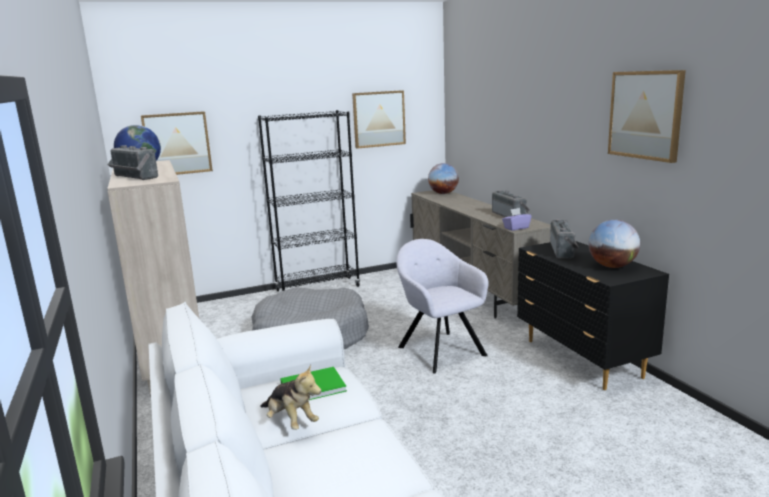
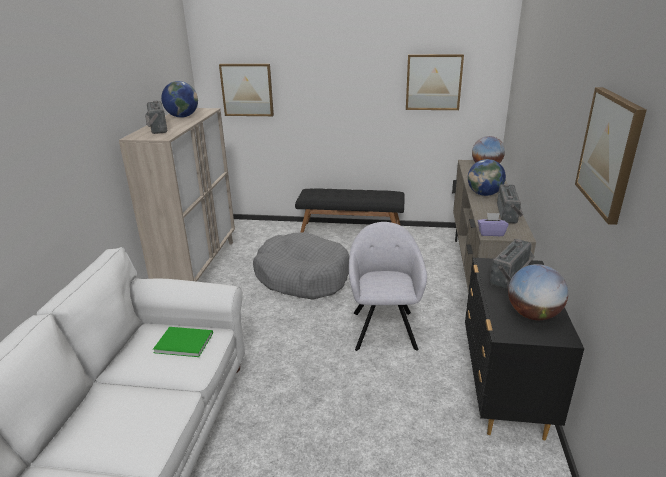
camera: 30 degrees right, 10 degrees up
(290, 421) = (136, 369): plush toy -> none
(318, 288) = (351, 231): black bookcase -> black bench
(471, 208) = (484, 194): none -> globe

